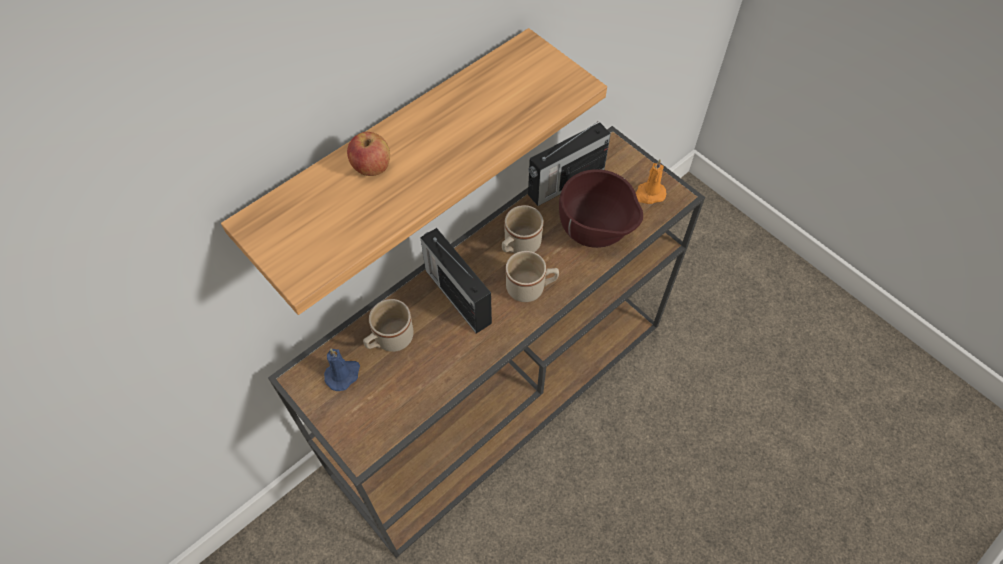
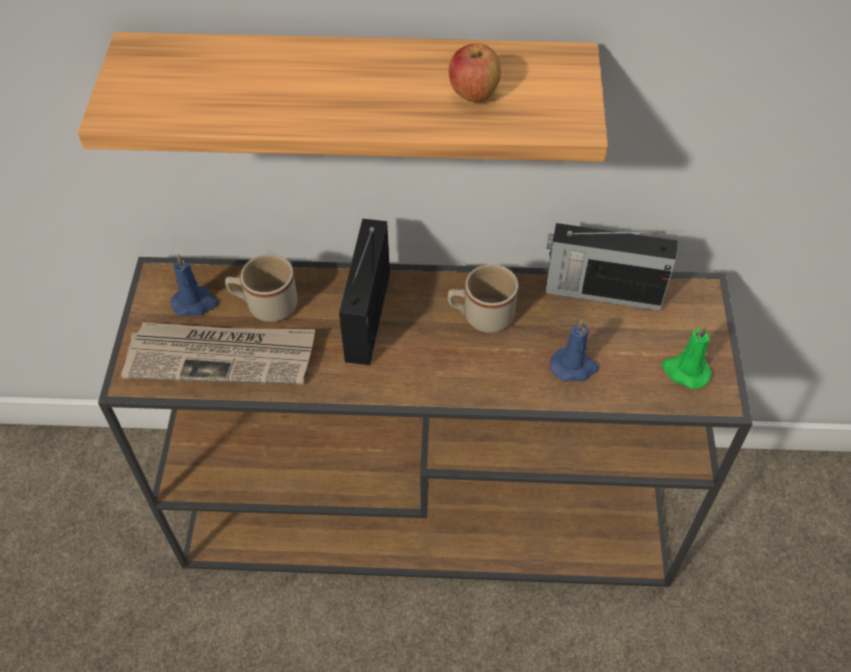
camera: 45 degrees right, 5 degrees down
(371, 168) = (281, 69): apple -> apple (473, 94)
(400, 391) = (222, 356): none -> newspaper
(531, 288) = (446, 363): beige mug -> none
(596, 235) = (574, 367): brown bowl -> blue candle
(649, 194) = (685, 371): orange candle -> green candle

